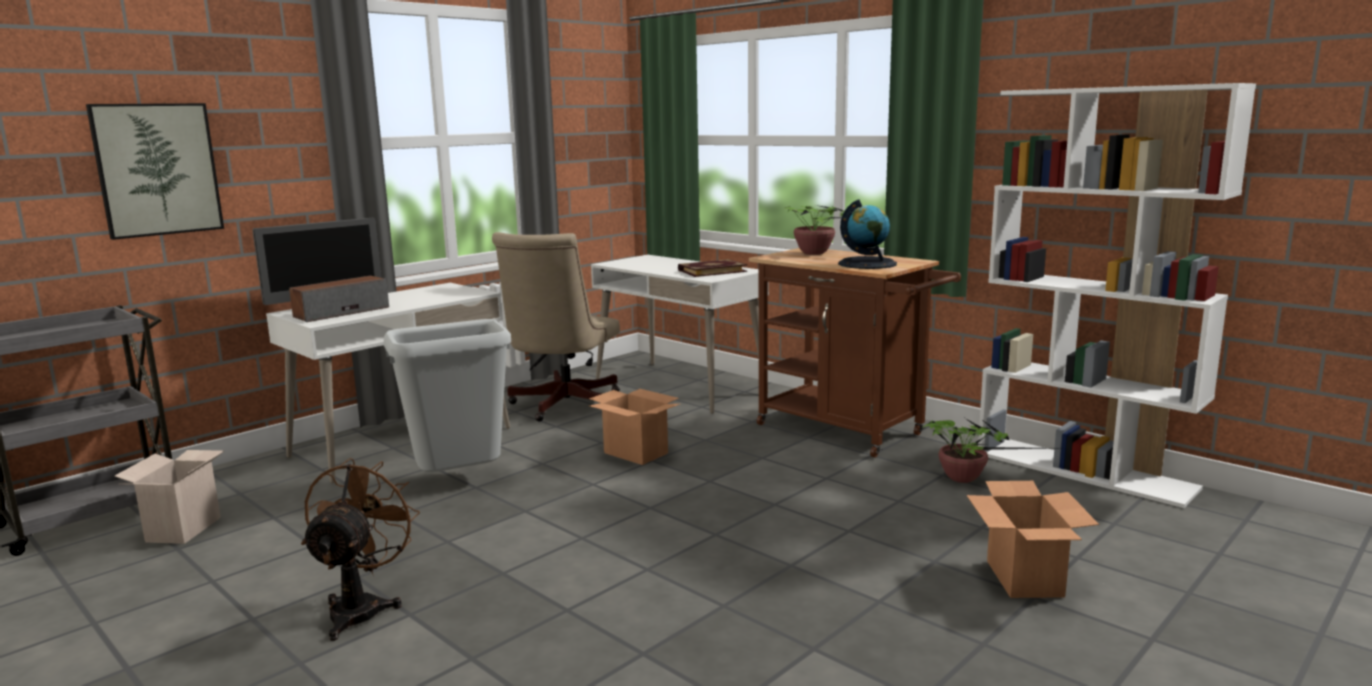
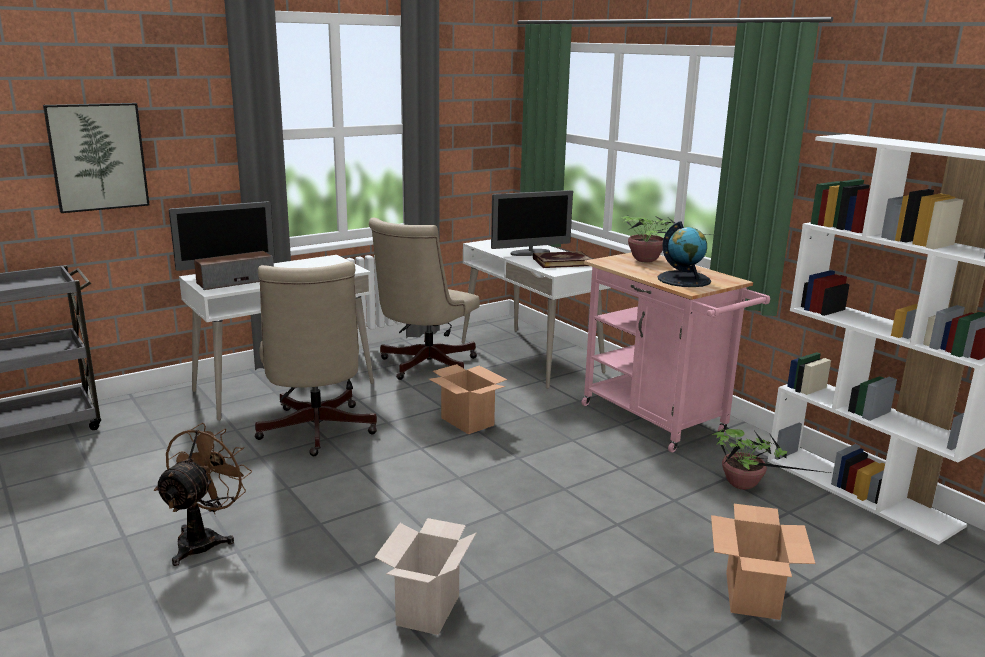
camera: 10 degrees right, 5 degrees up
(183, 528) = (98, 448): cardboard box -> cardboard box (427, 608)
(459, 482) = (315, 432): grey trash can -> beige office chair
(672, 266) = (530, 253): none -> monitor
(848, 431) = (659, 422): brown cart -> pink cart

